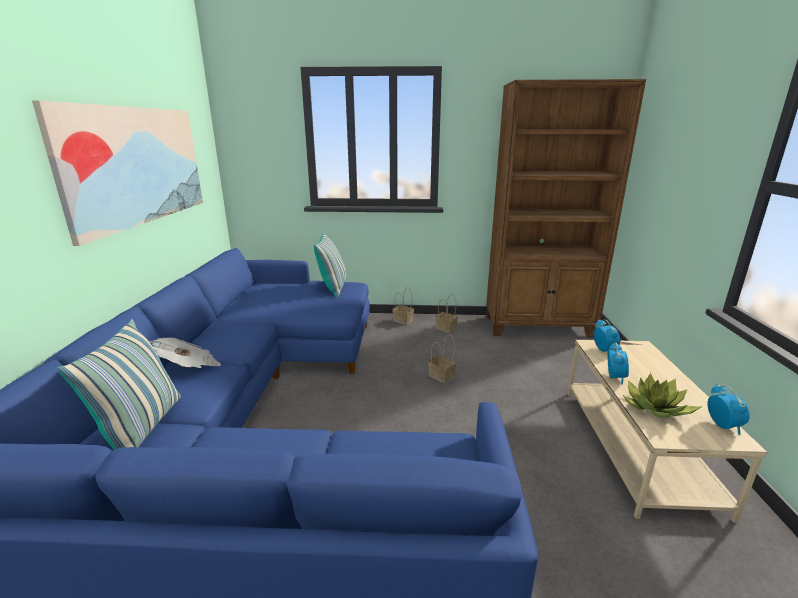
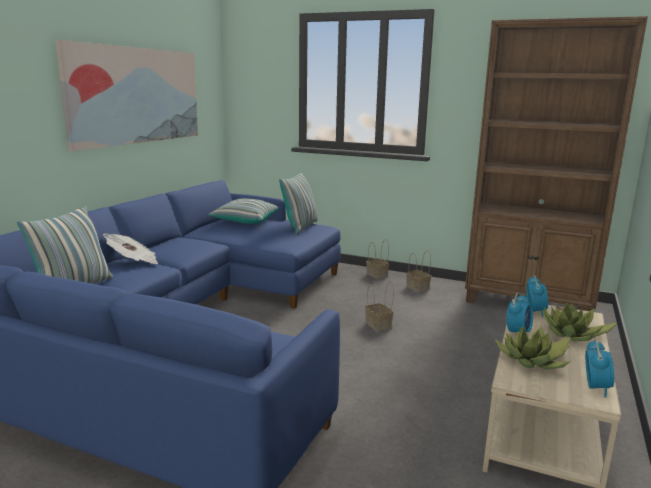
camera: 20 degrees right, 5 degrees down
(275, 290) = (245, 221): none -> pillow
(653, 370) = (572, 335): none -> potted plant

